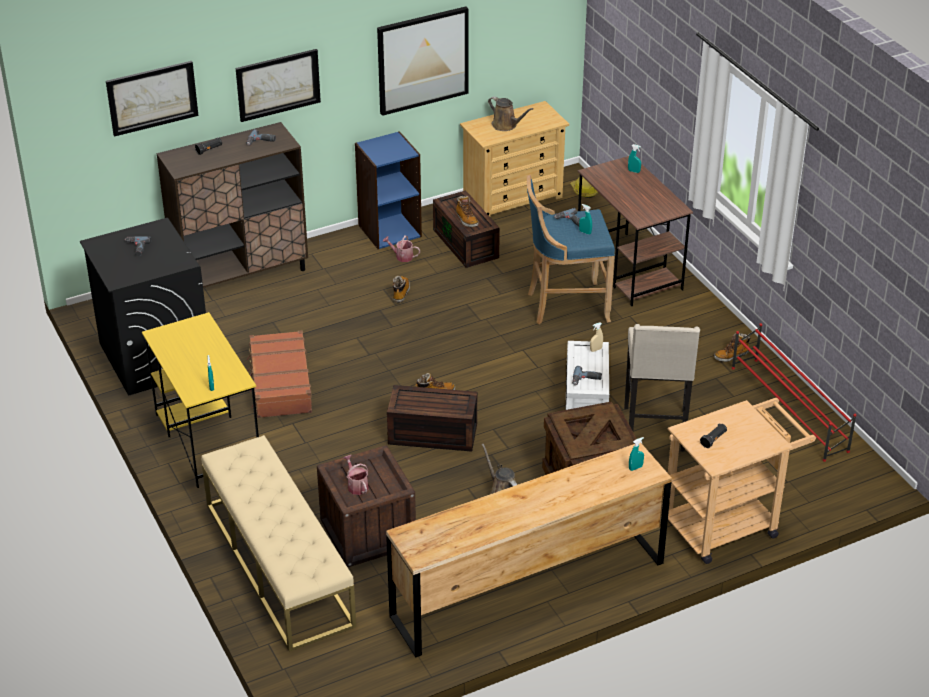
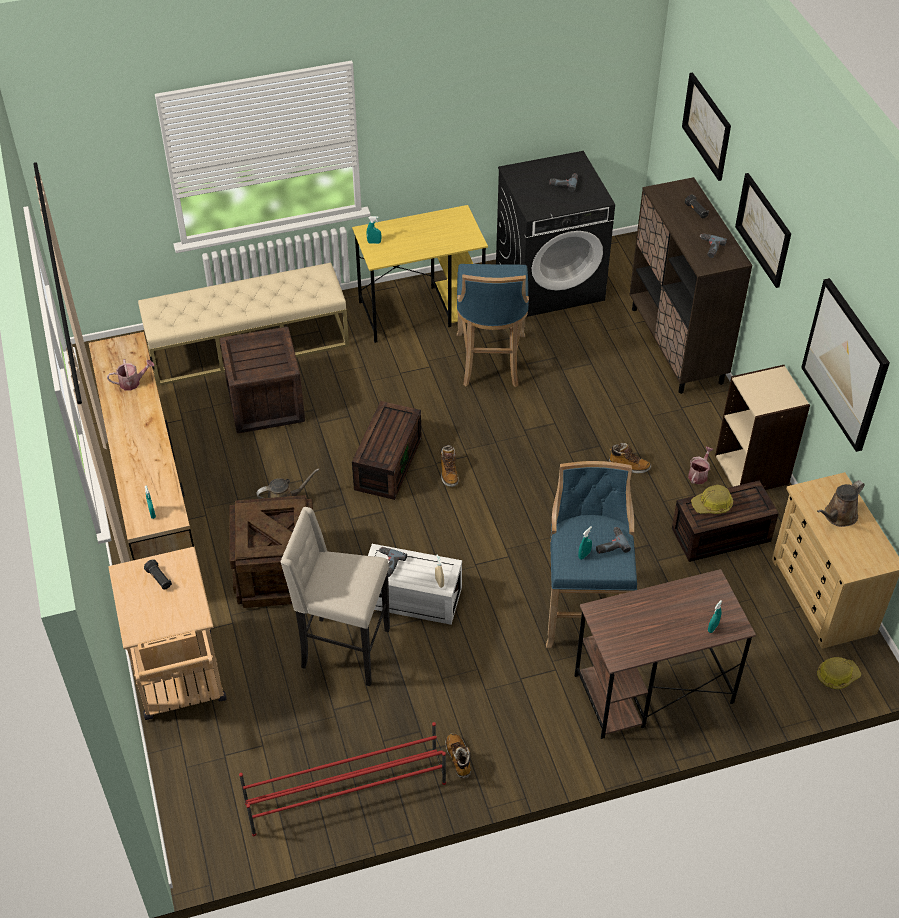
camera: 100 degrees right, 10 degrees up
(280, 384) = (490, 362): brown suitcase -> blue stool
(356, 485) = (255, 351): watering can -> watering can (133, 382)
(389, 230) = (752, 469): blue bookcase -> beige bookcase
(466, 220) = (712, 505): boot -> hard hat

